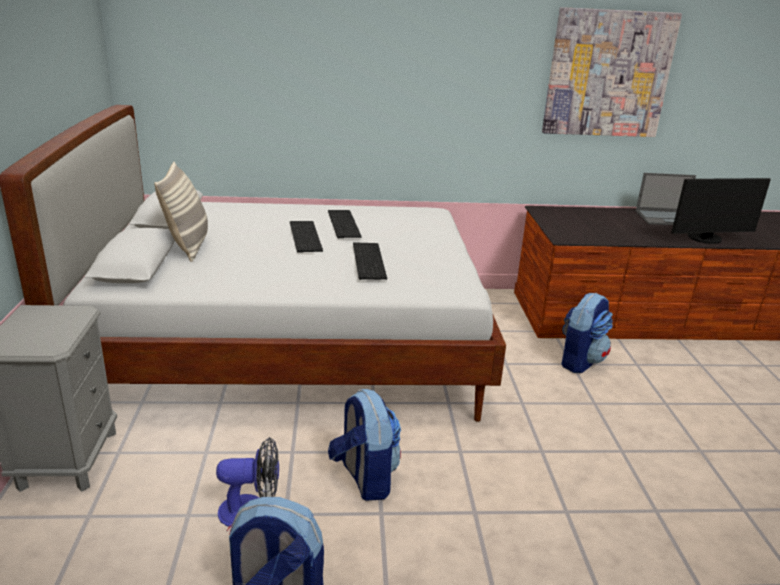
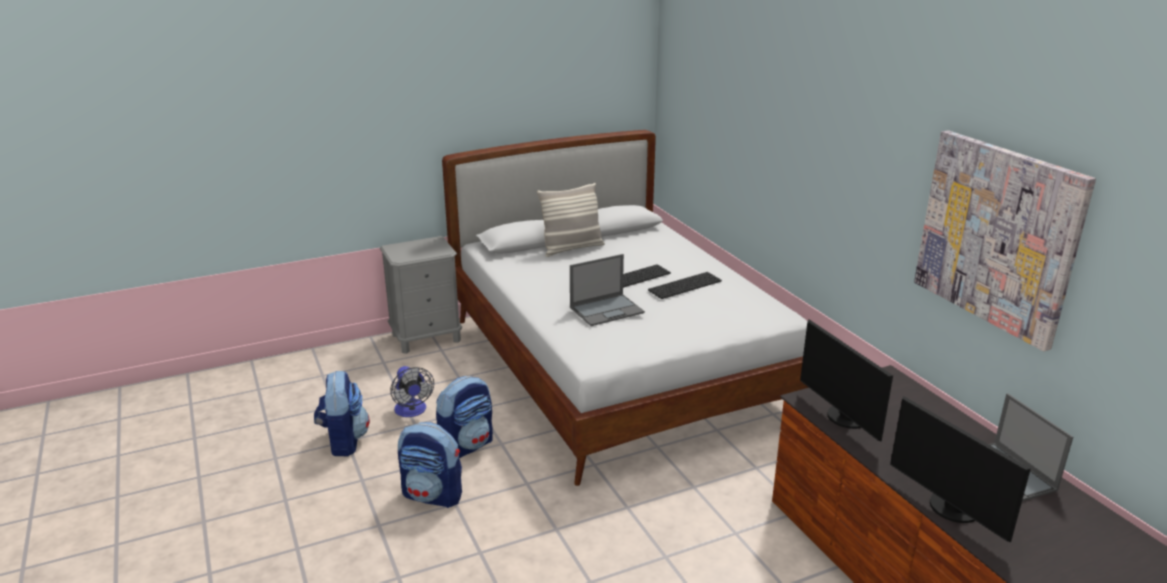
camera: 70 degrees right, 0 degrees up
(367, 260) = (607, 310): keyboard -> laptop
(580, 361) = (747, 538): backpack -> backpack (433, 495)
(594, 234) = (844, 418): none -> monitor

